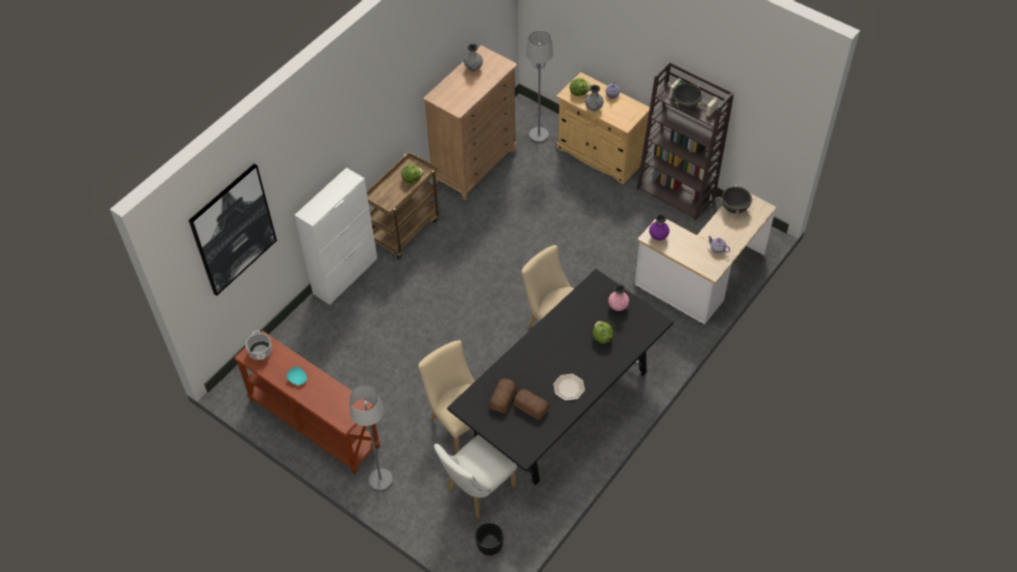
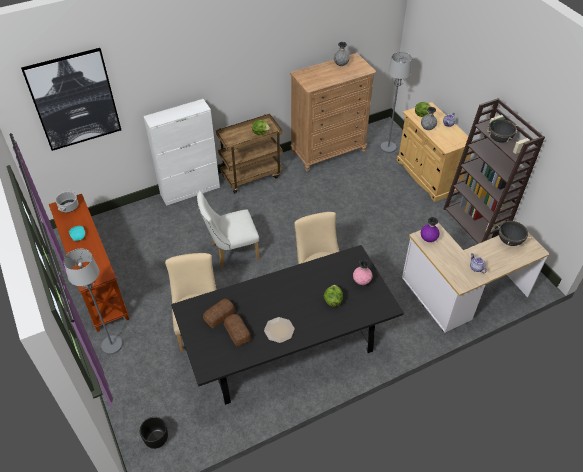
camera: 25 degrees right, 5 degrees down
(477, 490) = (176, 387): white chair -> white chair (231, 252)

